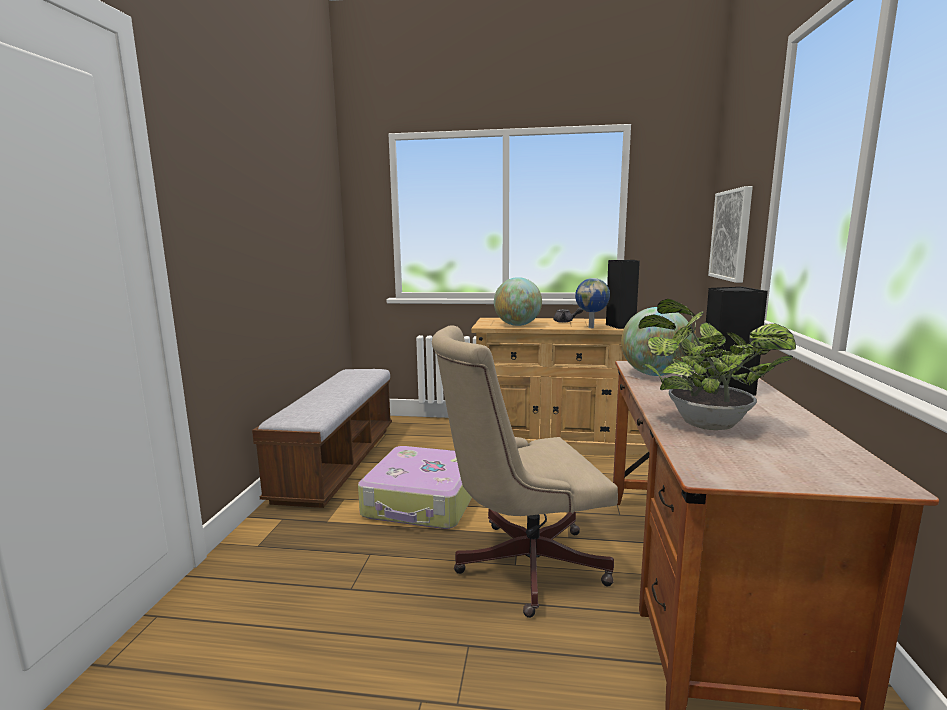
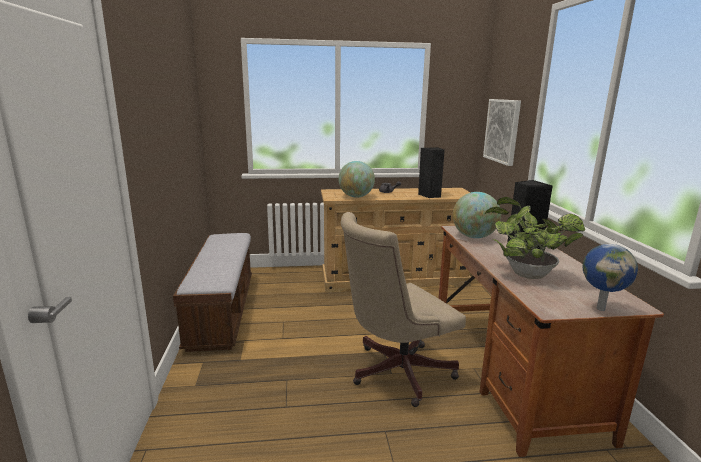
camera: 15 degrees left, 5 degrees up
(423, 502) = (306, 336): suitcase -> none
(591, 327) = (410, 197): globe -> globe (600, 308)

